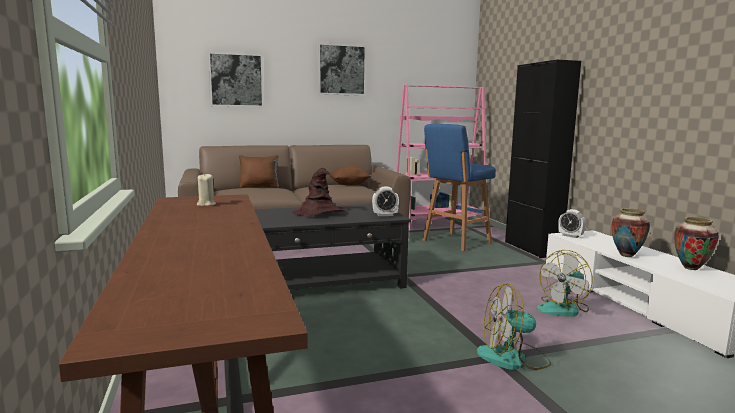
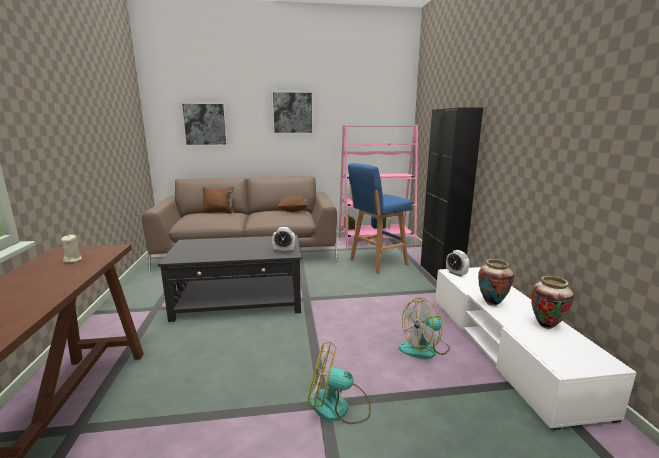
camera: 10 degrees right, 5 degrees up
(319, 212) = (233, 245): brown hat -> none

